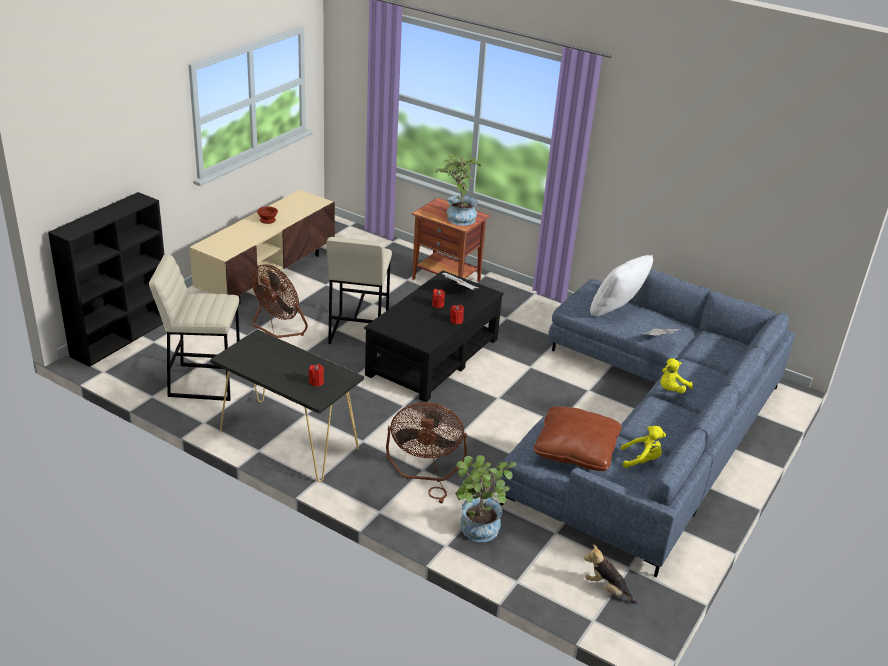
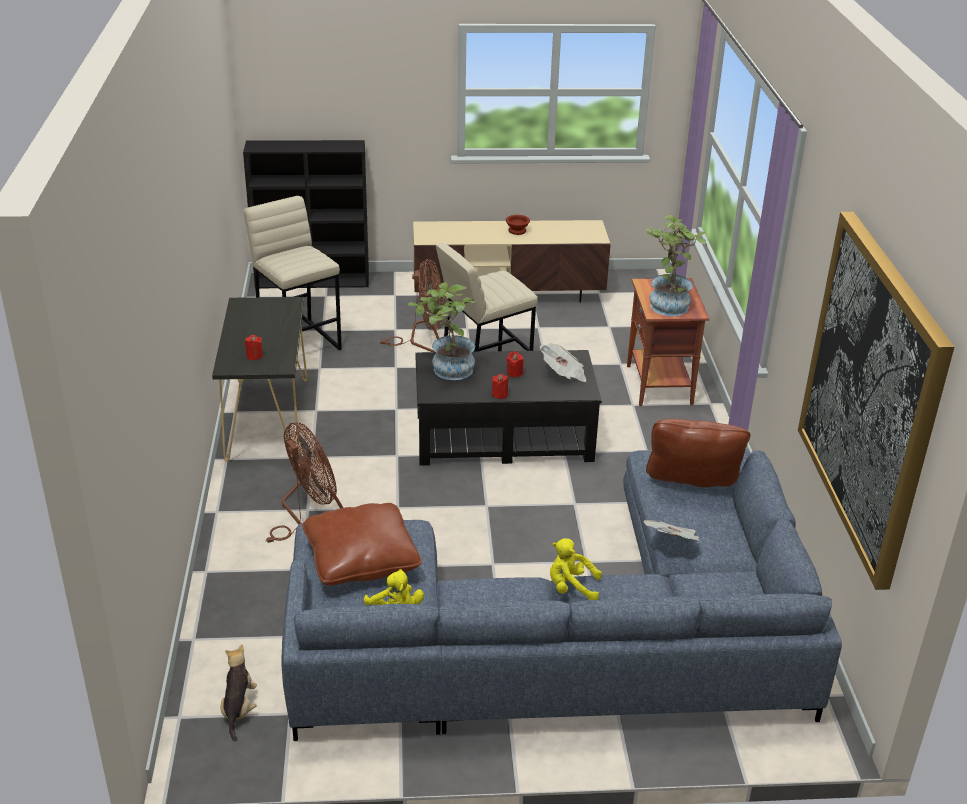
camera: 55 degrees right, 0 degrees up
(477, 532) = (245, 583): potted plant -> potted plant (446, 370)
(616, 311) = (691, 488): white pillow -> brown pillow
(750, 193) = (871, 394): none -> picture

